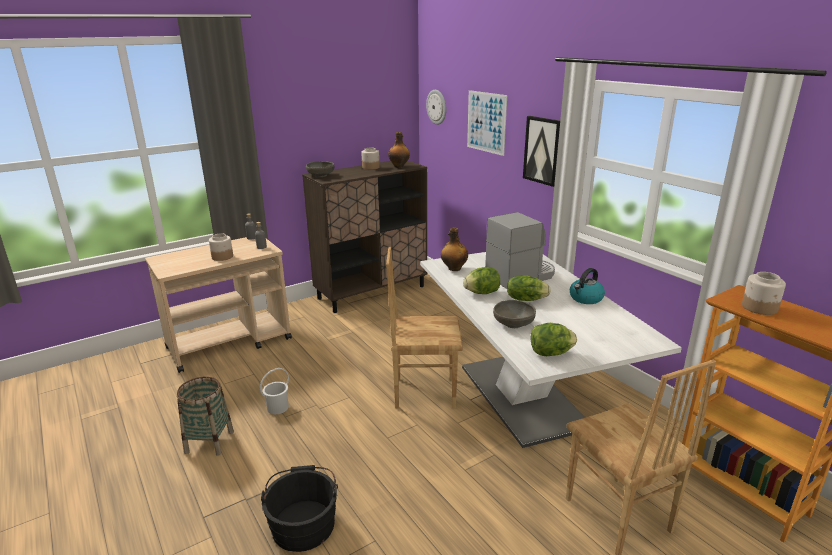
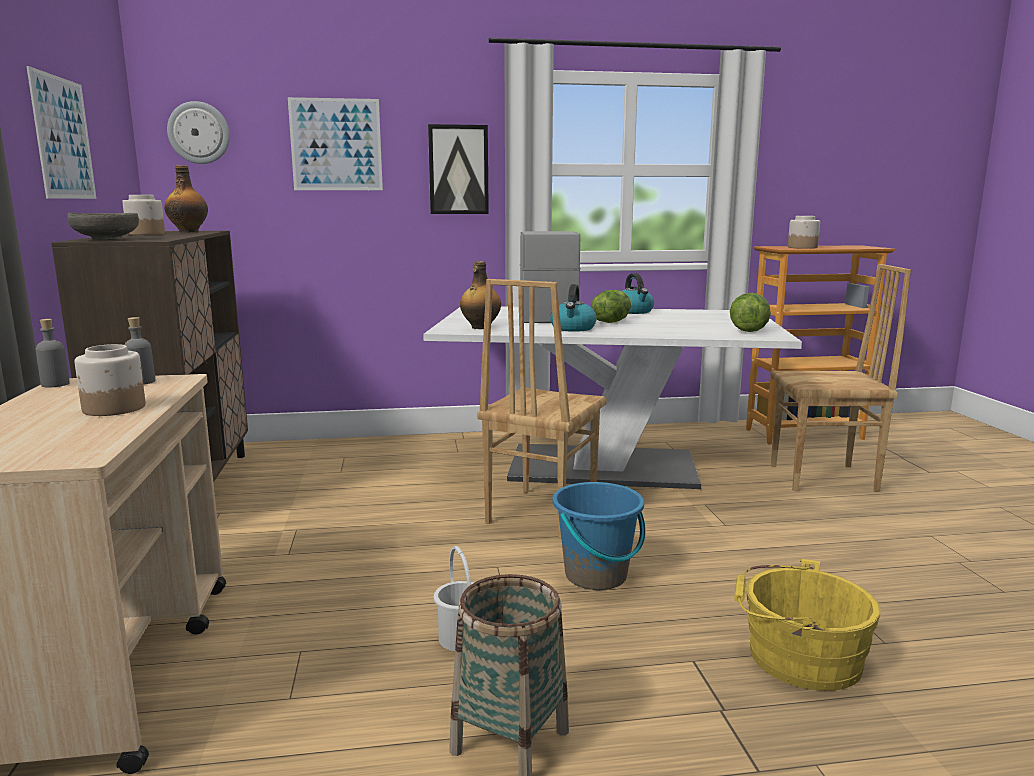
camera: 65 degrees left, 10 degrees down
(303, 522) = (797, 656): black bucket -> yellow bucket
(334, 123) = (63, 138): none -> picture
(357, 431) = (596, 576): none -> blue bucket
(482, 293) = (573, 328): lettuce -> kettle
(513, 324) = (670, 330): grey bowl -> none

